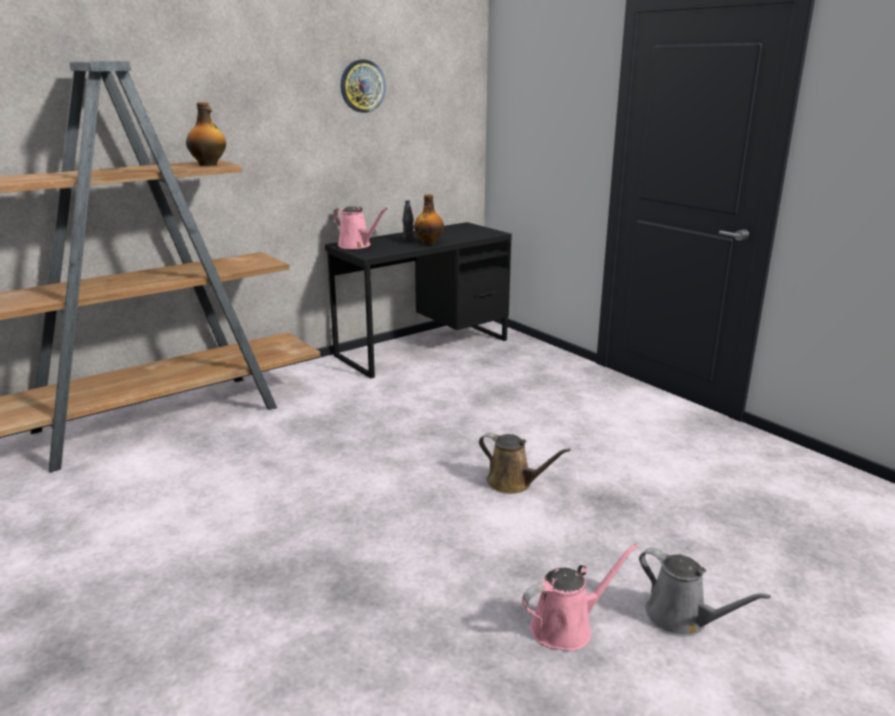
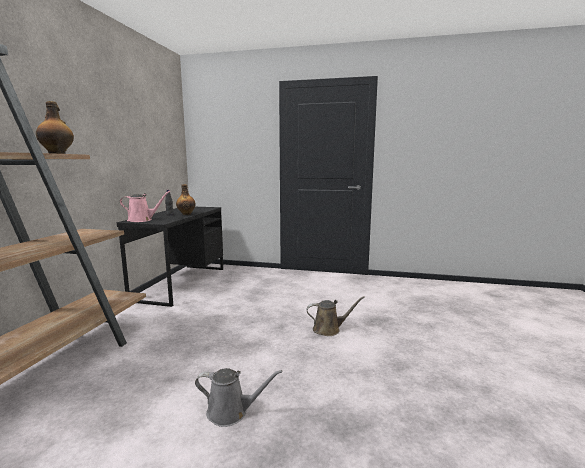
camera: 40 degrees left, 10 degrees down
(362, 86) = (129, 117): wall clock -> none
(566, 627) = (454, 381): pink watering can -> none
(681, 619) = (477, 354): grey watering can -> grey watering can (231, 412)

